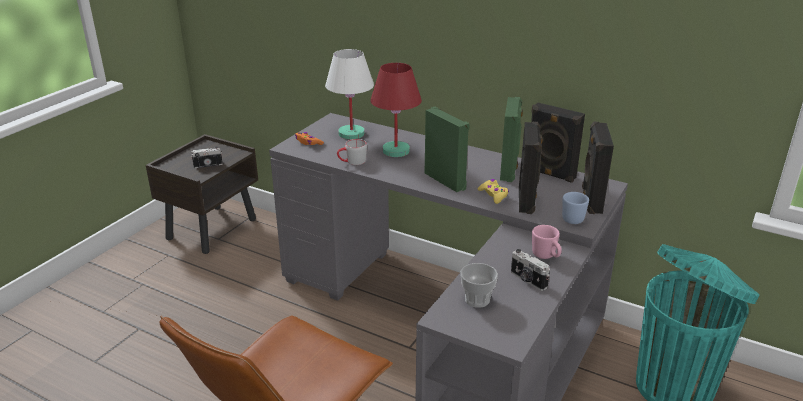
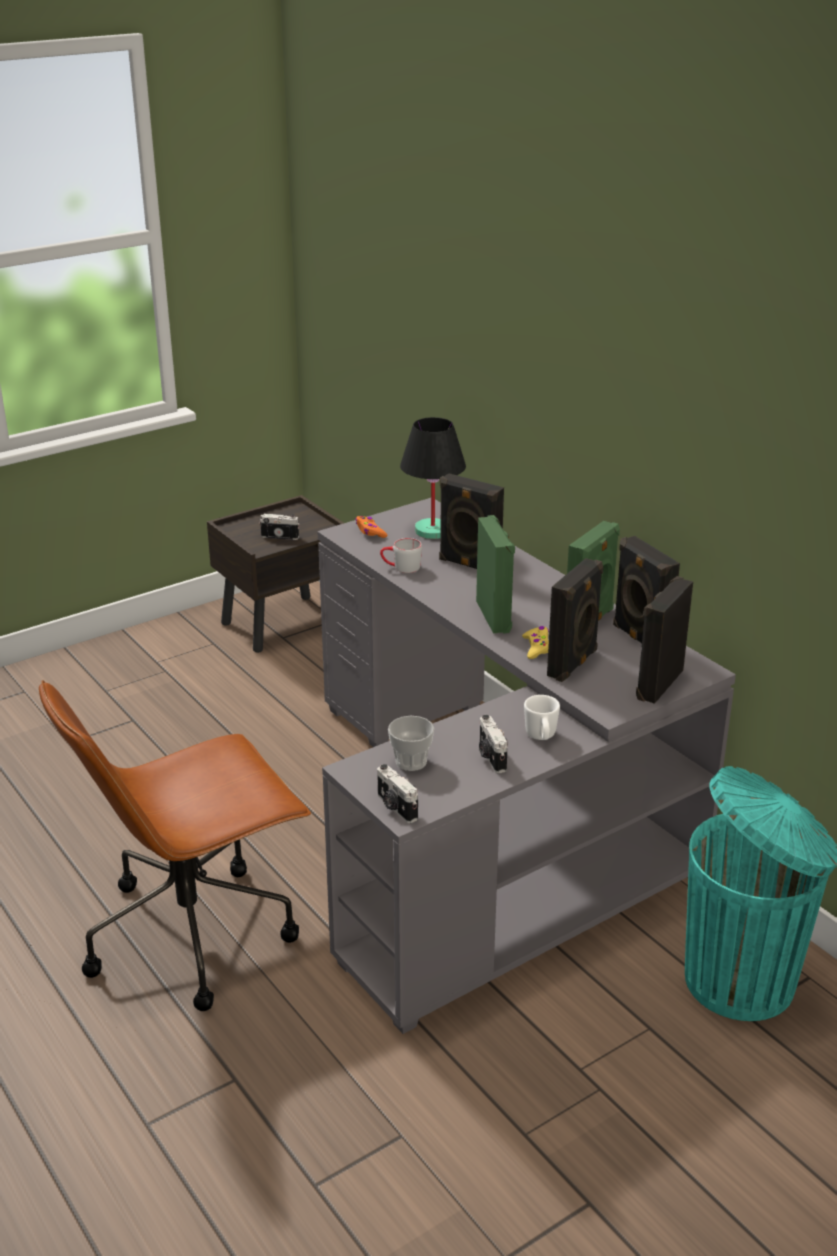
camera: 25 degrees right, 0 degrees up
(351, 134) = (431, 531): white table lamp -> black table lamp
(396, 151) = (469, 565): red table lamp -> black speaker
(499, 339) = (395, 807): none -> camera
(546, 256) = (541, 737): pink mug -> white mug
(571, 217) = (608, 698): blue mug -> none

